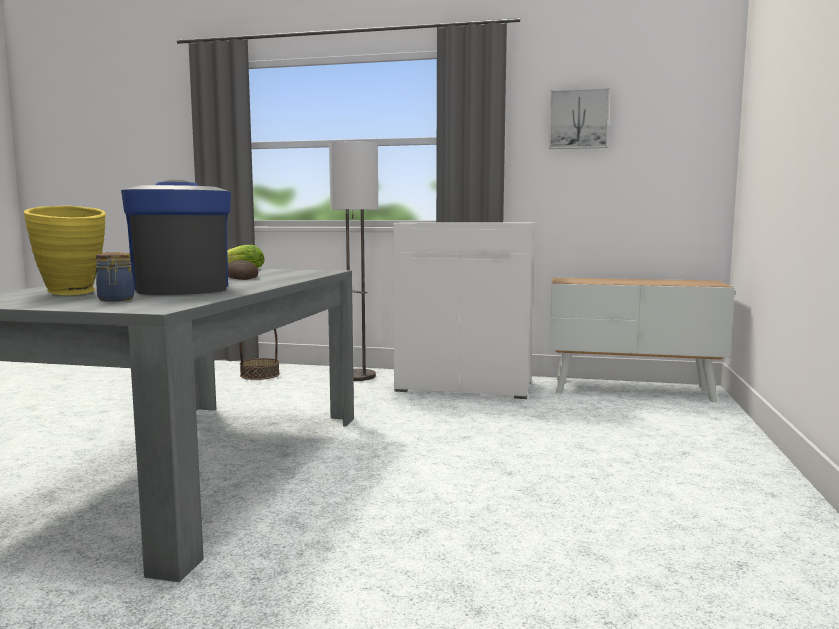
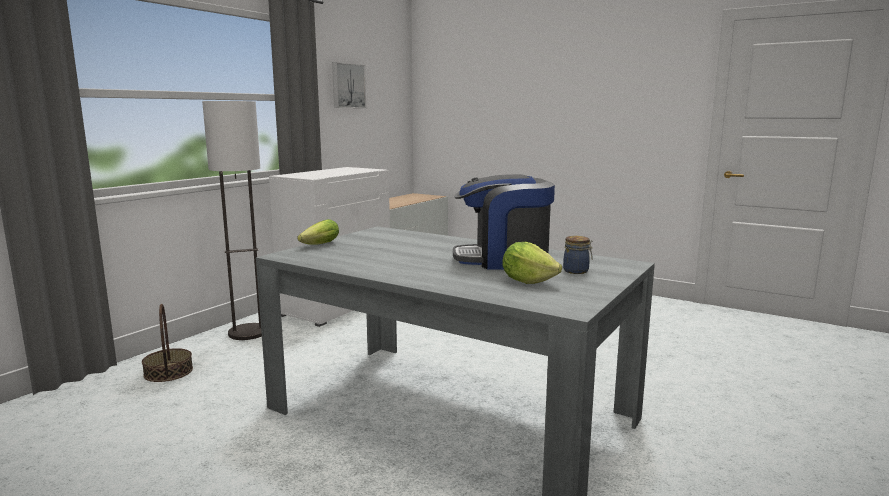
camera: 70 degrees left, 5 degrees up
(73, 294) = (528, 281): yellow vase -> lettuce
(241, 277) = (411, 247): bread -> none

